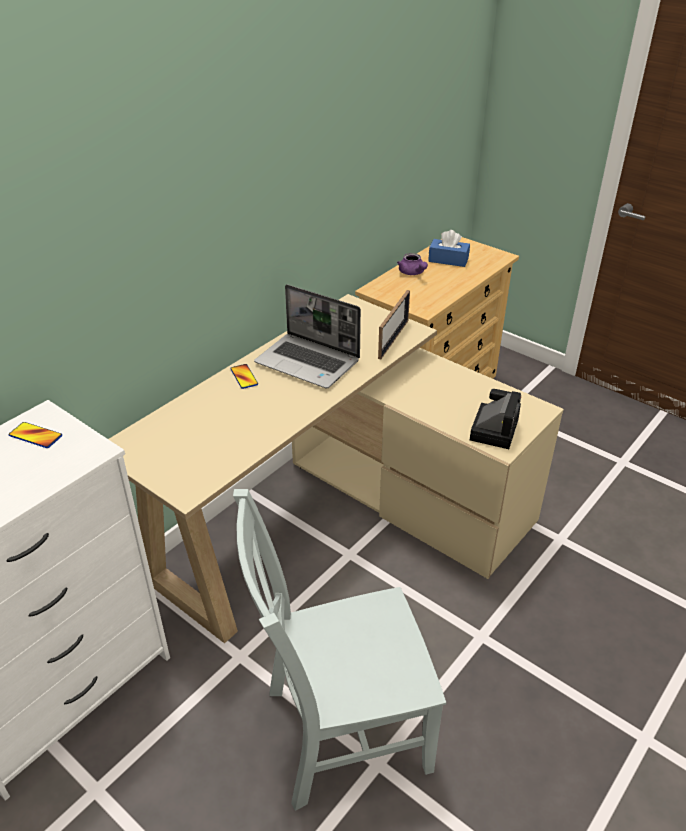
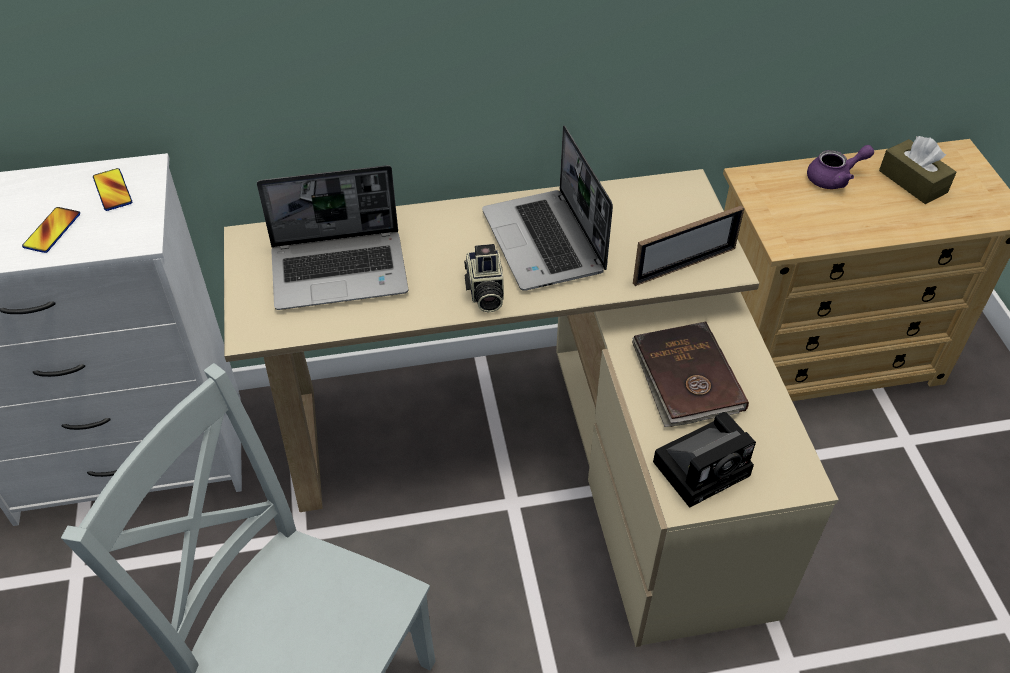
camera: 40 degrees right, 10 degrees up
(205, 433) = (341, 271): none -> laptop
(244, 377) = (454, 222): phone -> phone (52, 231)
(305, 400) = (484, 292): none -> camera
(412, 273) = (834, 178): purple teapot -> purple teapot turned 120 degrees counterclockwise
(439, 396) = (686, 378): none -> brown book
(448, 260) = (912, 181): blue tissue box -> brown tissue box

